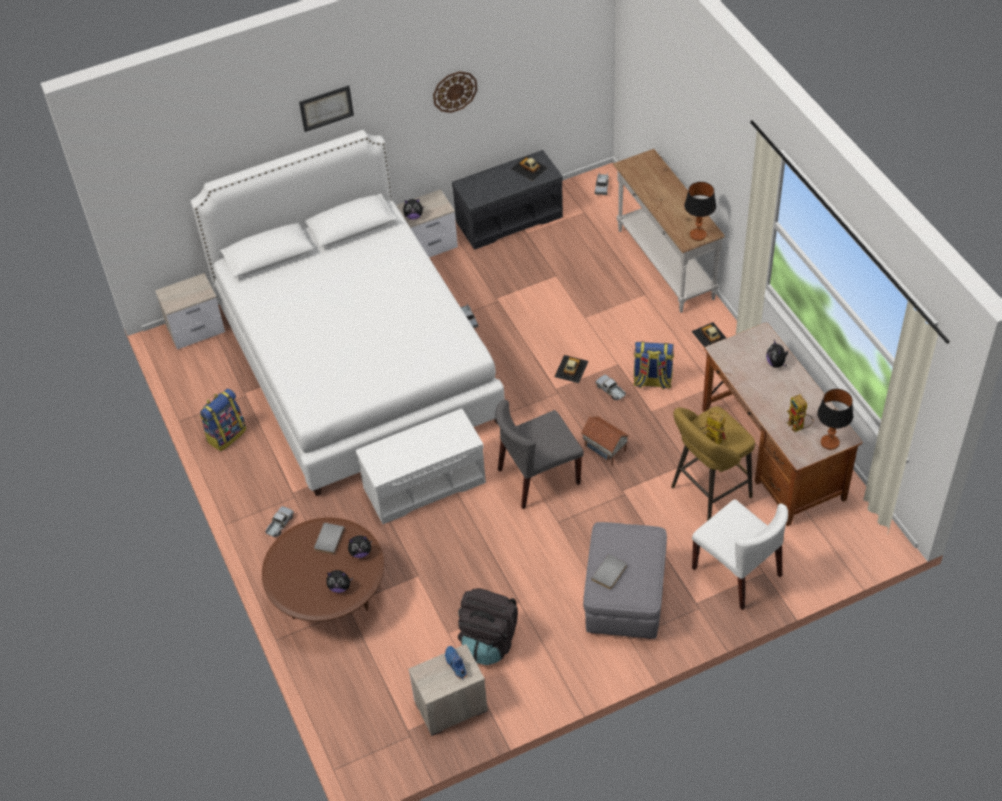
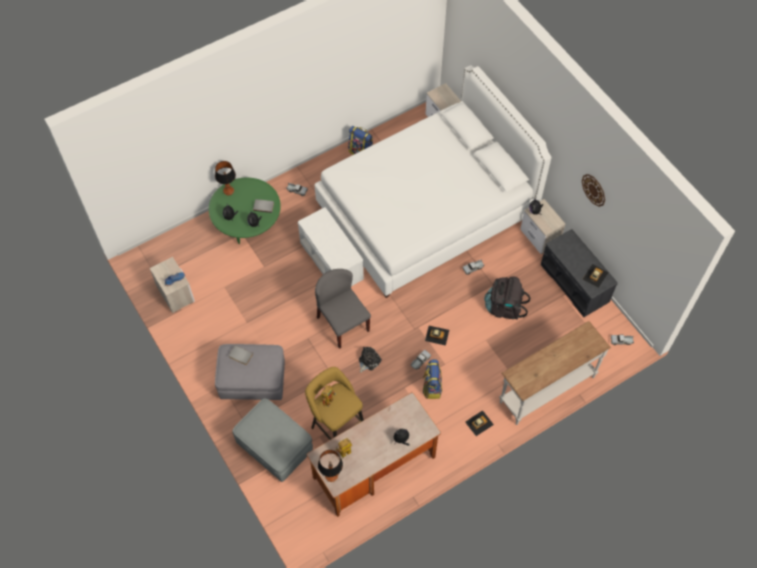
camera: 80 degrees right, 10 degrees up
(326, 108) = (538, 109): picture -> none
(329, 596) = (247, 223): brown coffee table -> green coffee table
(489, 640) = (219, 309): black backpack -> black backpack (504, 307)
(604, 449) = (368, 361): toy house -> plush toy
(698, 235) = (520, 382): table lamp -> table lamp (228, 191)
(737, 572) = (274, 447): white chair -> grey ottoman

